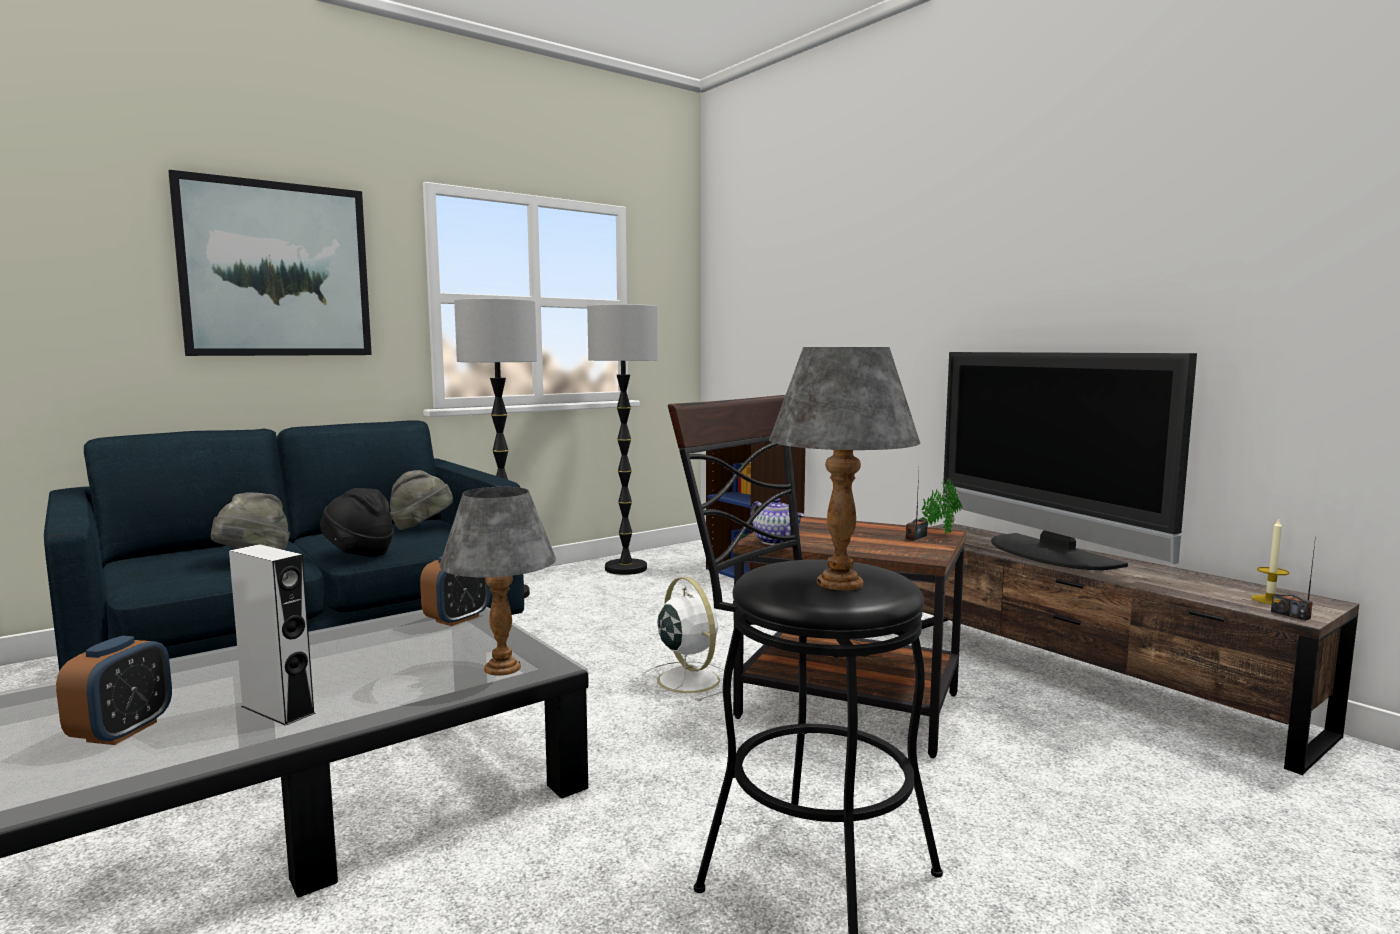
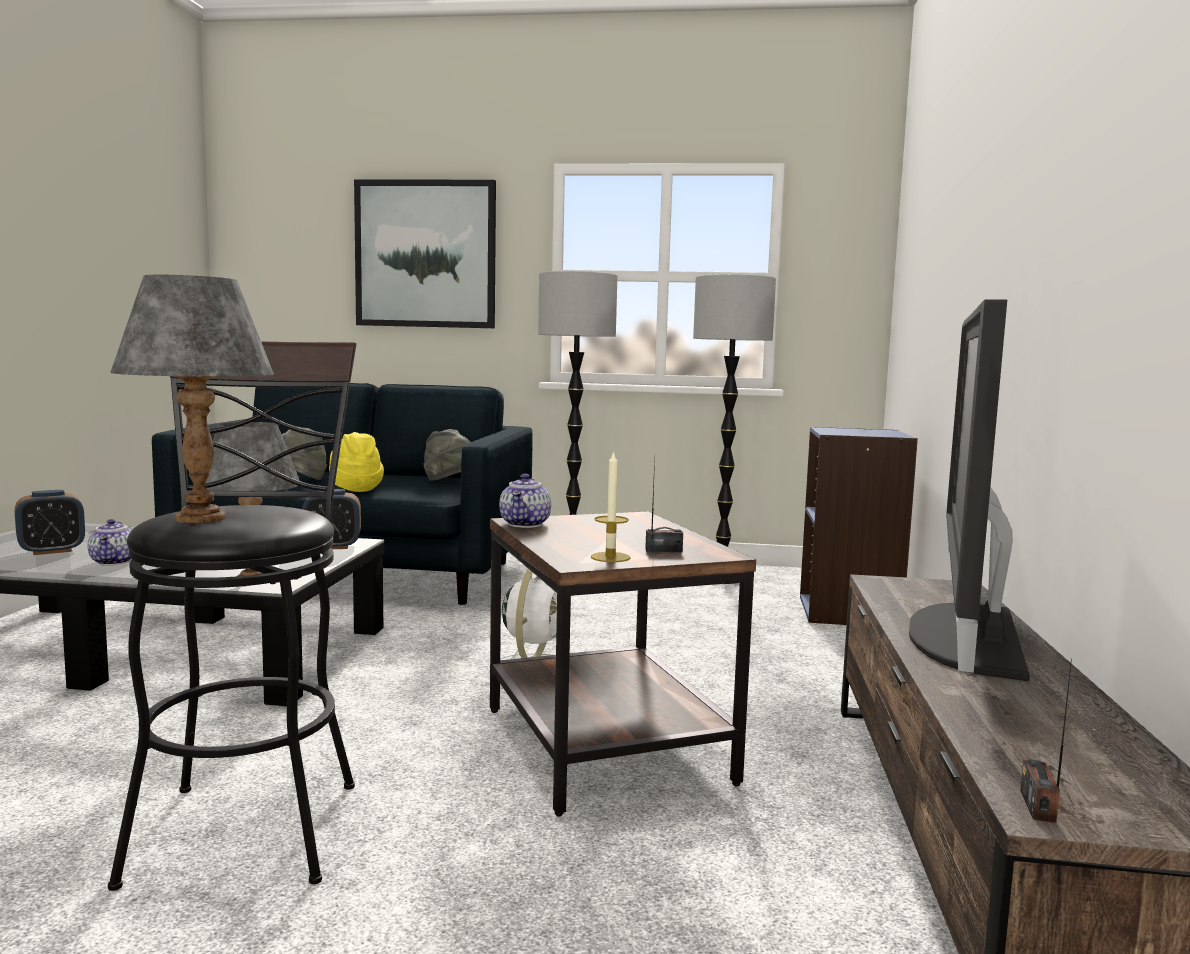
camera: 45 degrees right, 0 degrees up
(278, 709) = (115, 562): grey speaker -> teapot
(359, 554) = (355, 488): black hat -> yellow hat
(939, 532) = (714, 553): potted plant -> none
(1270, 600) = (1096, 784): candle -> candle (610, 557)

